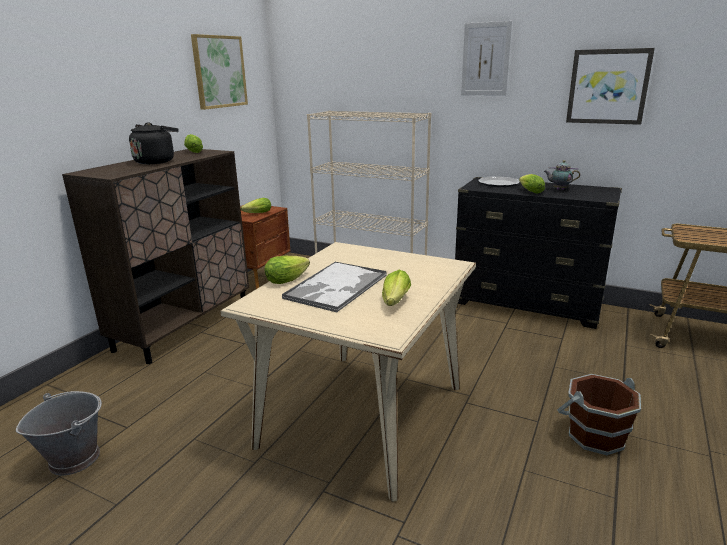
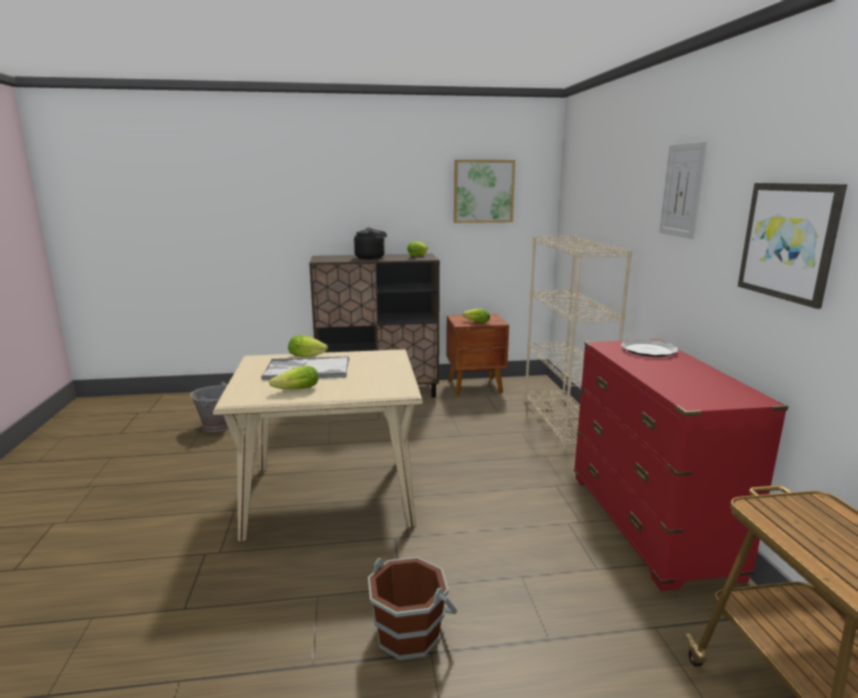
camera: 55 degrees right, 5 degrees down
(527, 304) = (649, 524): black dresser -> red dresser
(529, 191) = (643, 366): lettuce -> none
(559, 189) = (688, 377): teapot -> none

